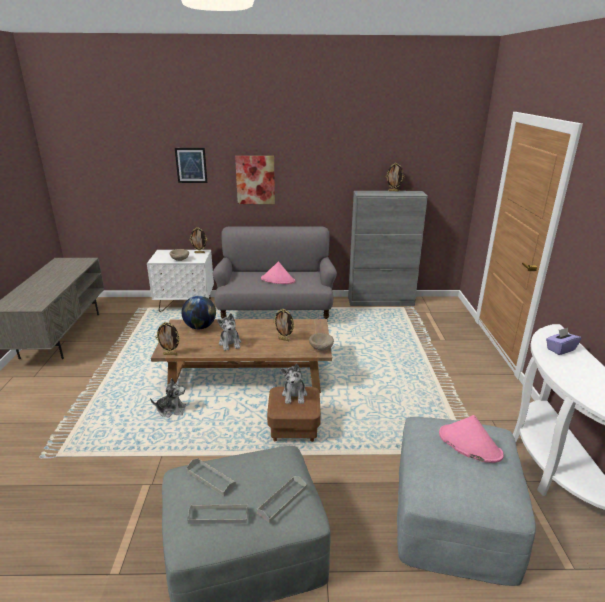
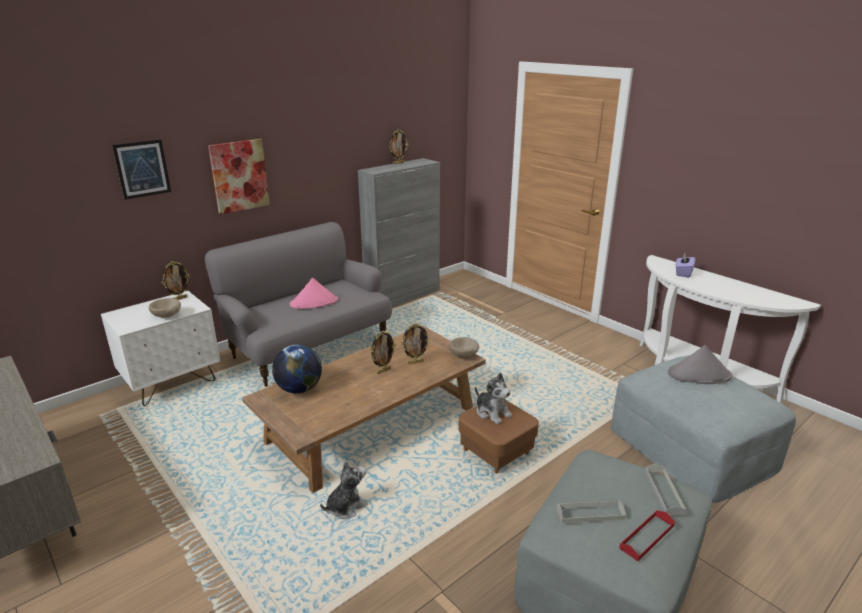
camera: 40 degrees left, 0 degrees up
(170, 354) = (315, 434): picture frame -> picture frame (383, 370)
(218, 515) = (647, 537): grey tray -> red tray
(230, 343) = (365, 391): plush toy -> none
(469, 444) = (699, 375): pink hat -> grey hat

